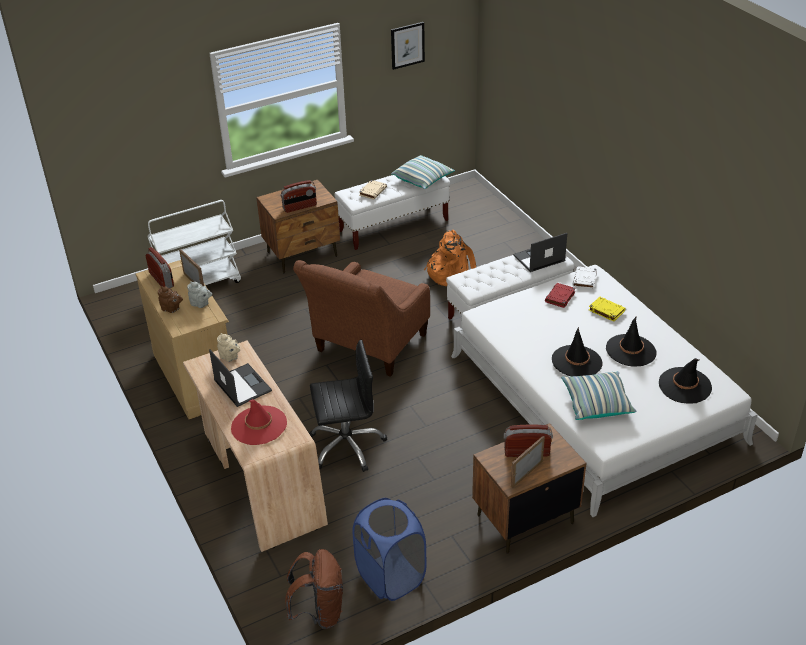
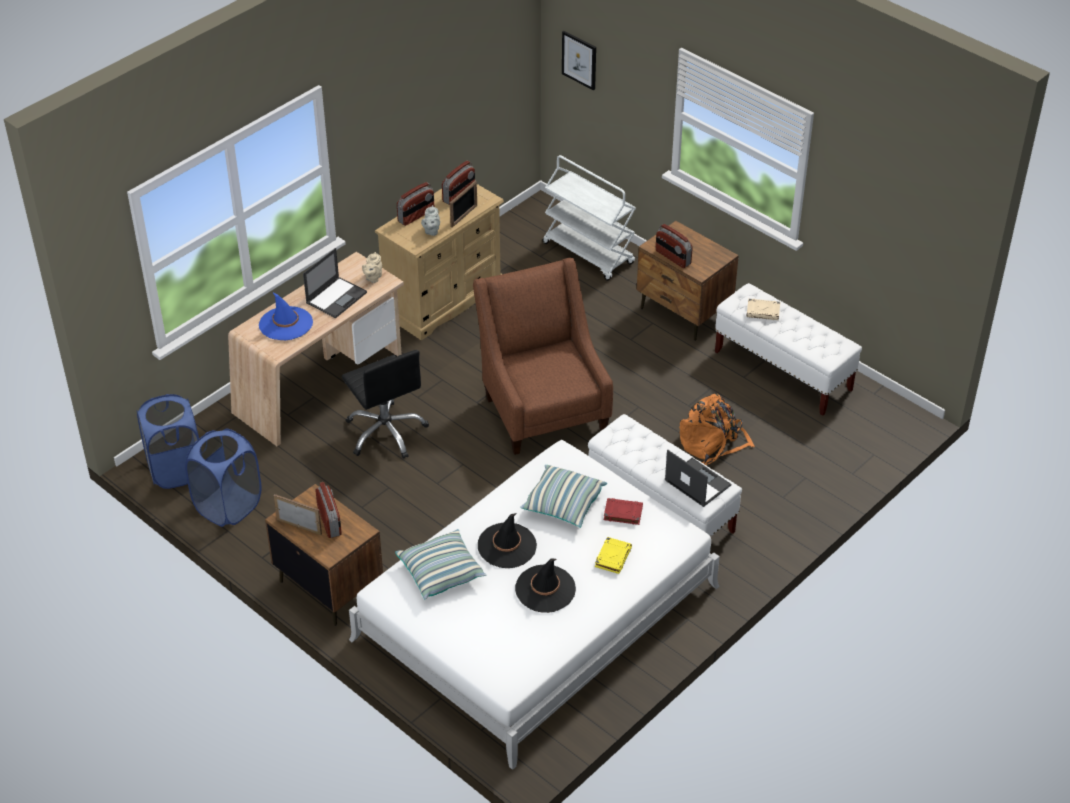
camera: 70 degrees right, 5 degrees up
(172, 309) = (416, 216): brown teapot -> radio
(259, 425) = (286, 324): red hat -> blue hat
(319, 612) = (176, 470): brown backpack -> blue laundry basket
(367, 347) = (543, 408): brown armchair -> brown armchair turned 60 degrees clockwise
(407, 45) = (885, 196): picture -> picture (579, 60)
(423, 179) = (815, 347): pillow -> pillow (563, 504)
(584, 280) = (668, 529): white book -> none
(684, 386) = (502, 645): black hat -> none

